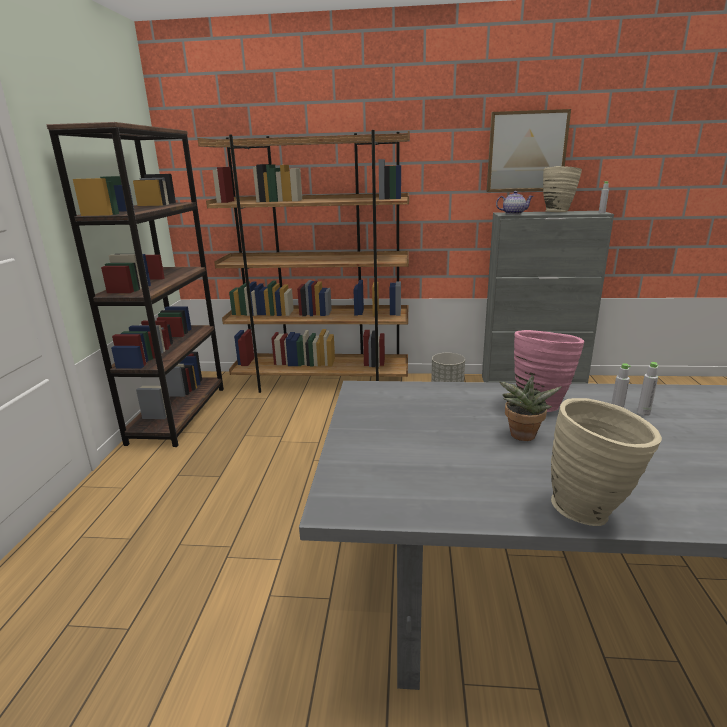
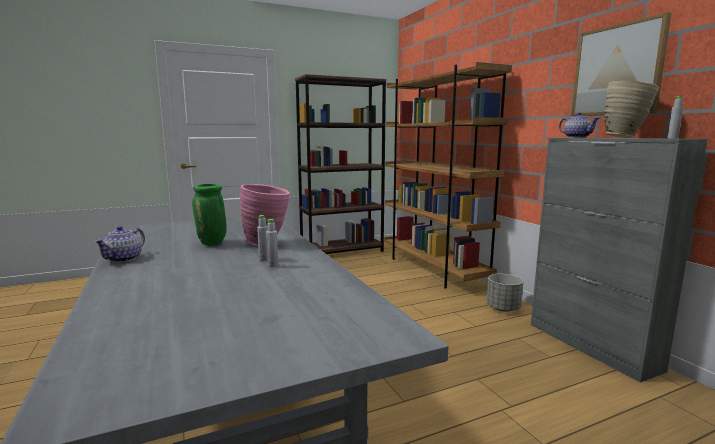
camera: 60 degrees right, 10 degrees down
(522, 437) = (212, 244): potted plant -> green vase
(592, 510) = (124, 259): beige vase -> teapot

